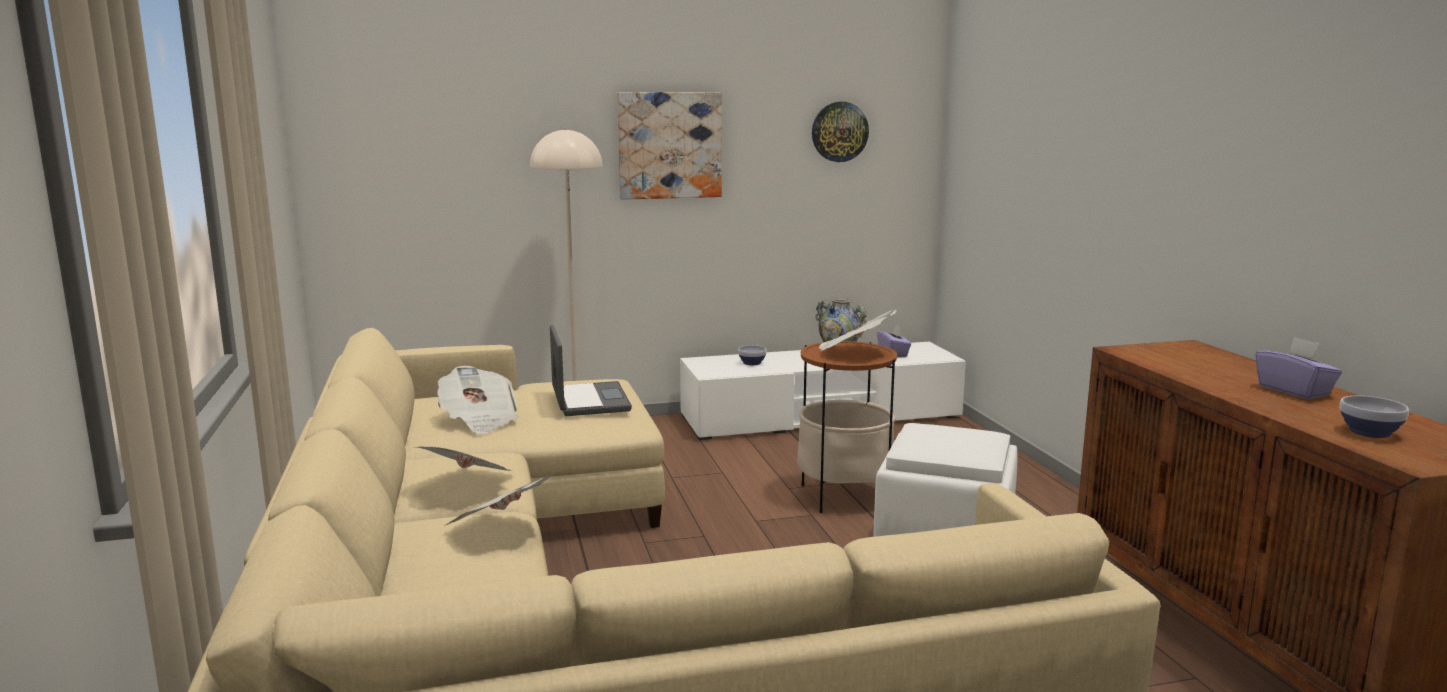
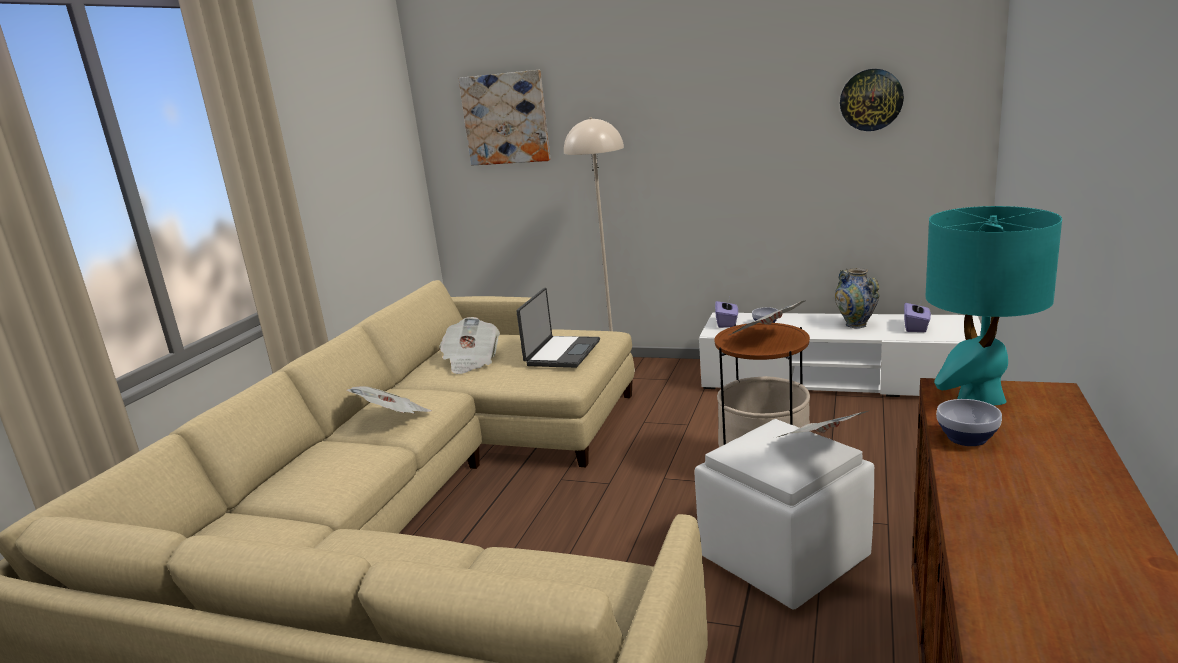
camera: 35 degrees right, 5 degrees up
(499, 527) = (361, 461): newspaper -> newspaper (819, 447)
(669, 145) = (698, 123): picture -> picture (506, 118)
(1154, 353) = (980, 397): none -> turquoise table lamp
(1294, 391) = (1060, 490): purple tissue box -> purple tissue box (727, 323)
(1368, 432) = (1038, 583): bowl -> bowl (966, 437)

